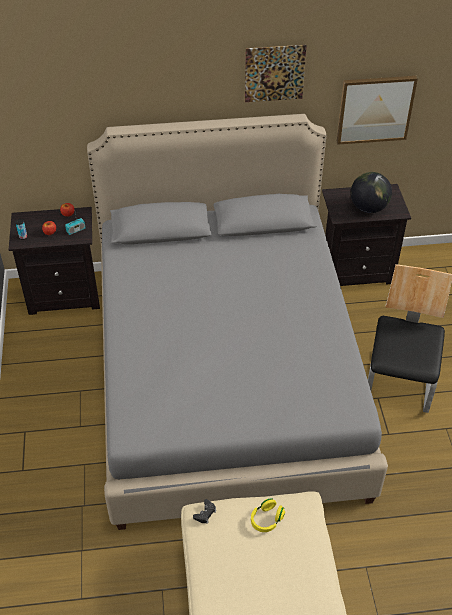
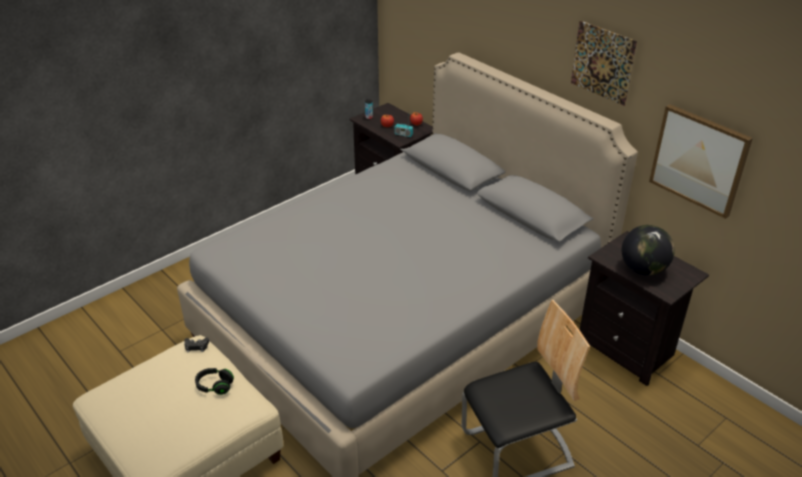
camera: 55 degrees right, 10 degrees down
(266, 519) = (215, 386): yellow headphones -> black headphones

